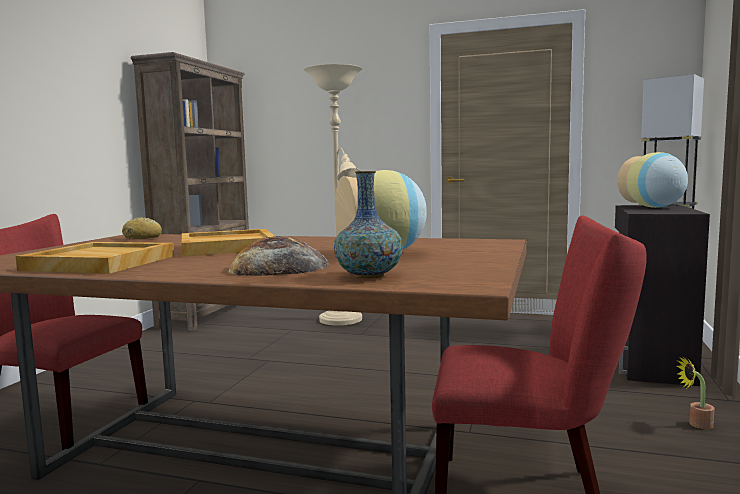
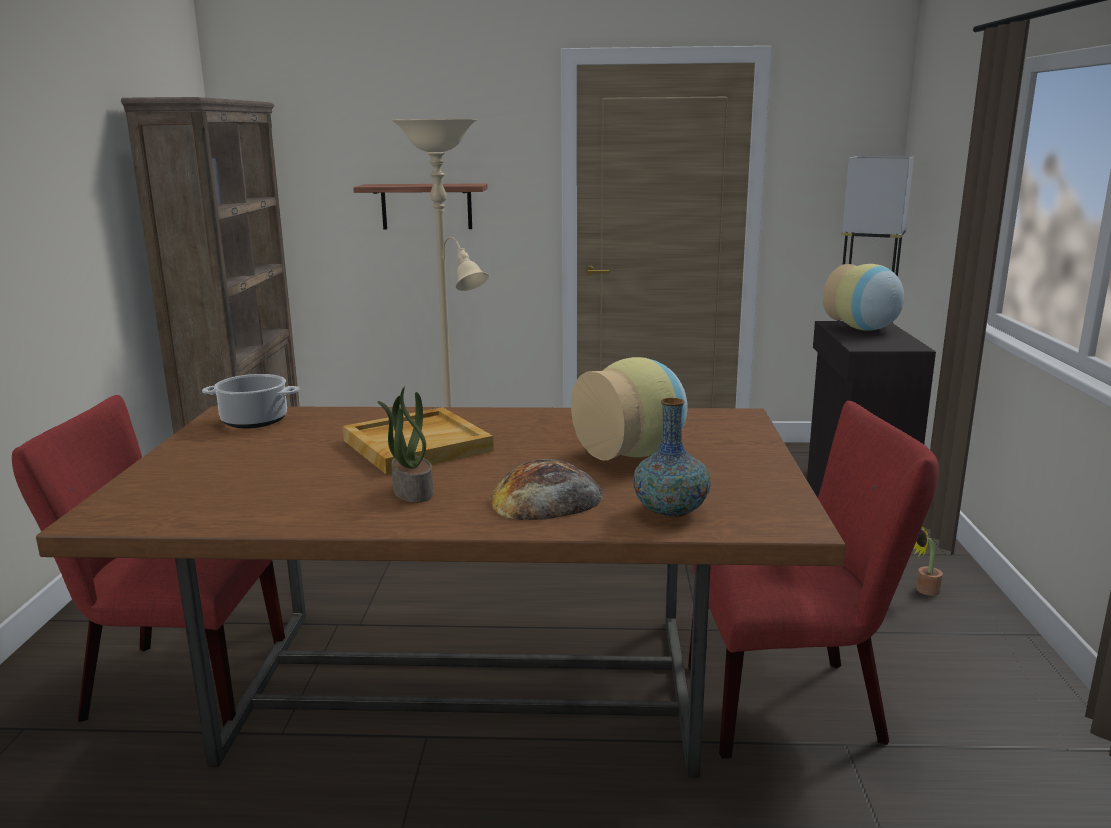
camera: 15 degrees left, 10 degrees up
(98, 263) = (295, 500): beige tray -> none
(143, 238) = (255, 420): bread -> cooking pot
(185, 262) = (411, 491): none -> potted plant
(338, 137) = (426, 206): none -> shelf

